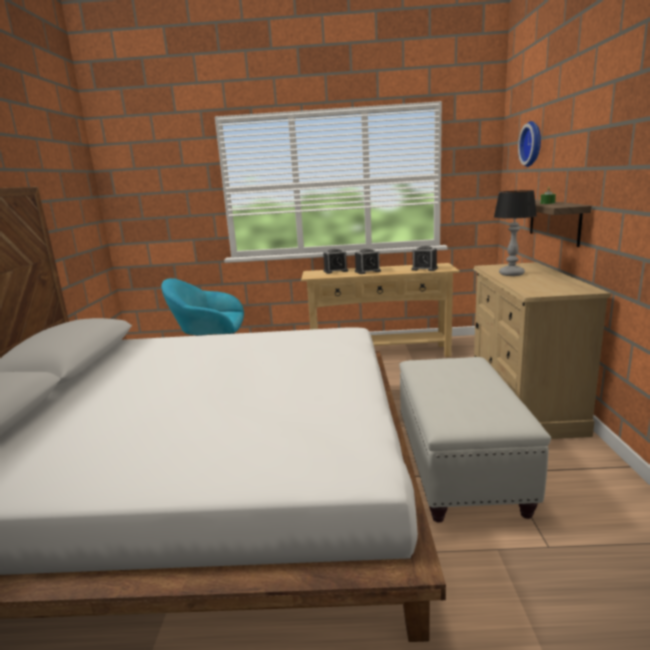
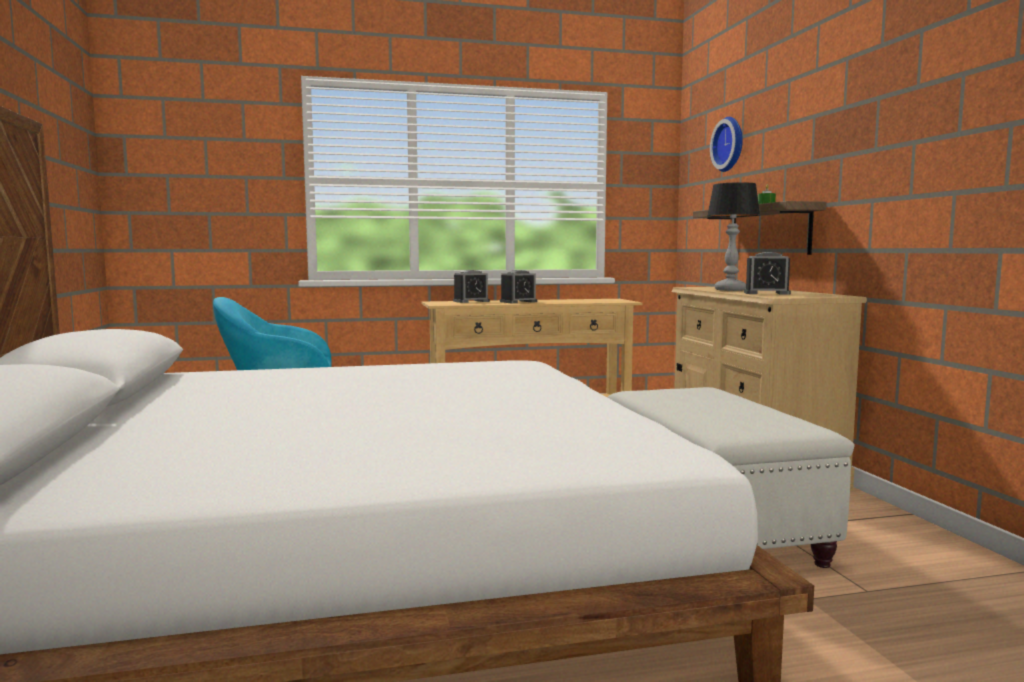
camera: 15 degrees left, 10 degrees down
(424, 269) = (594, 301): alarm clock -> alarm clock (766, 293)

